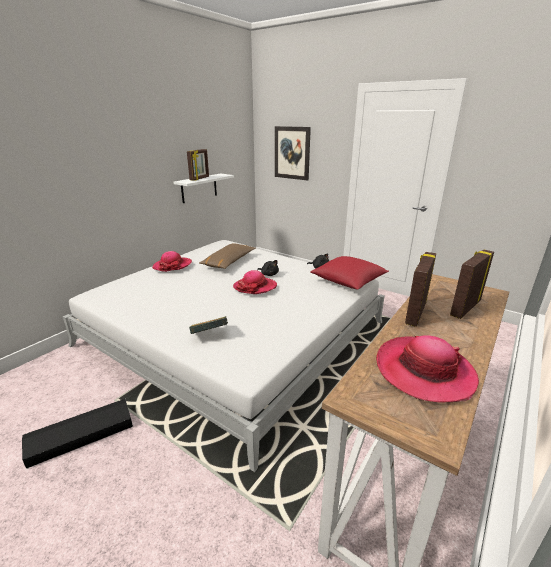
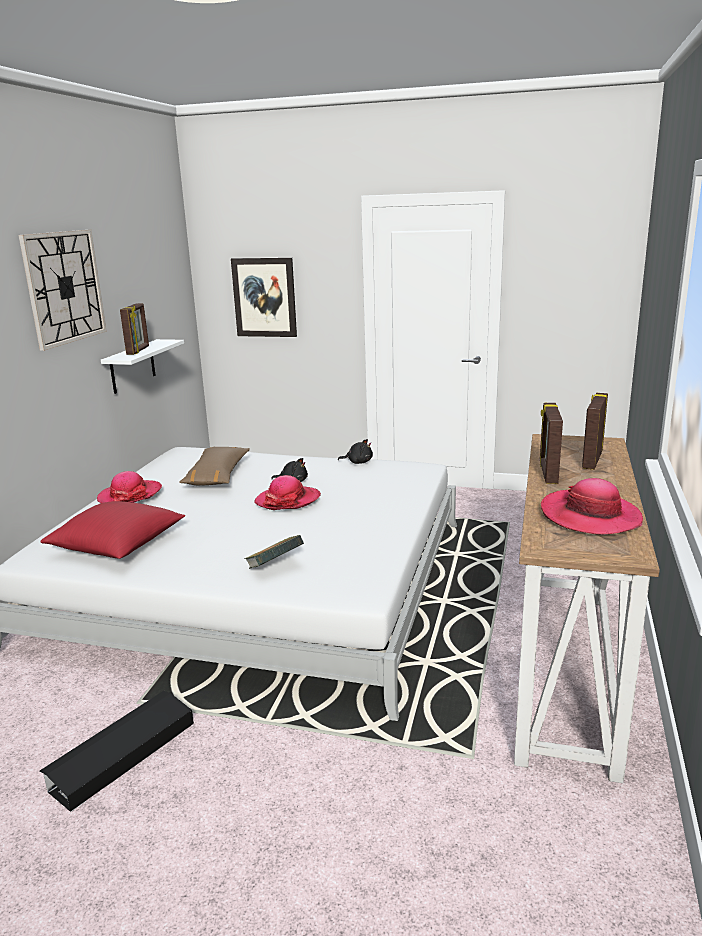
camera: 20 degrees left, 5 degrees down
(147, 133) = (64, 287): none -> wall clock
(348, 281) = (409, 472): red pillow -> red pillow (117, 545)

